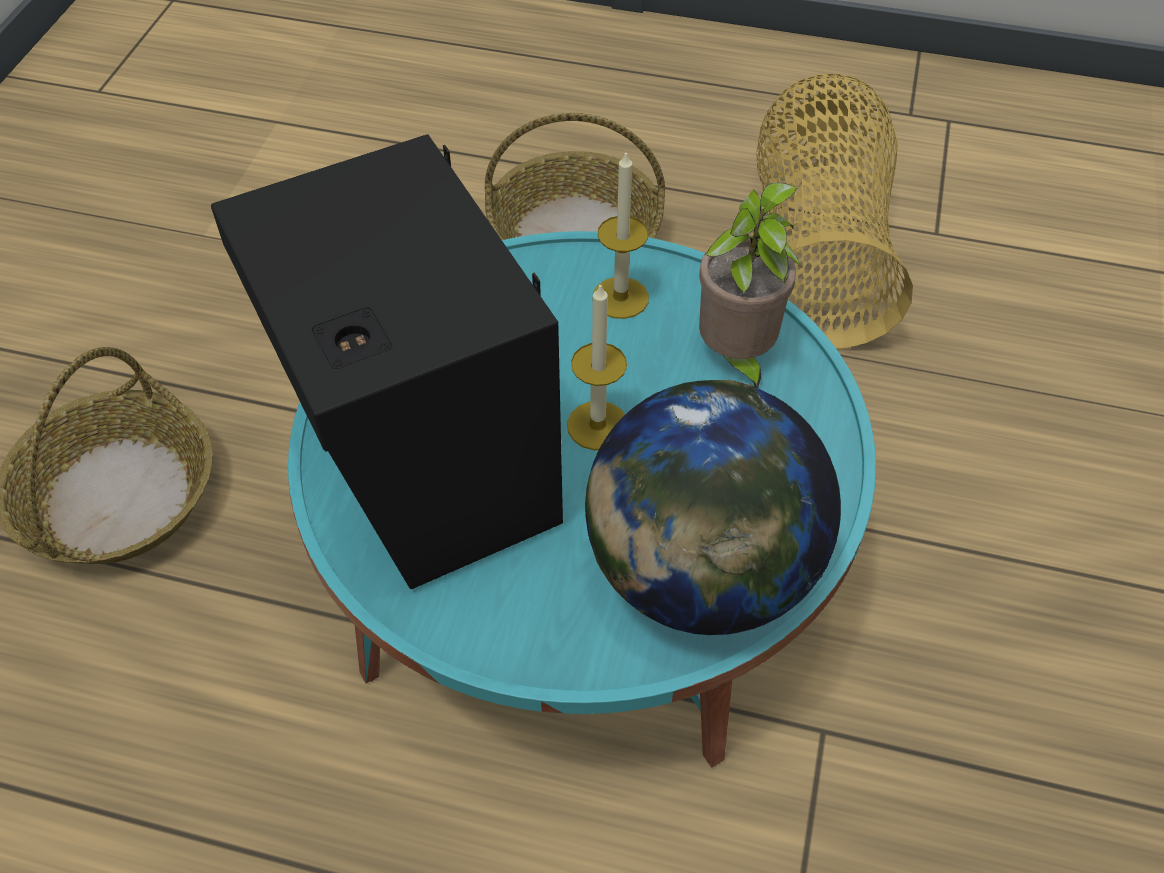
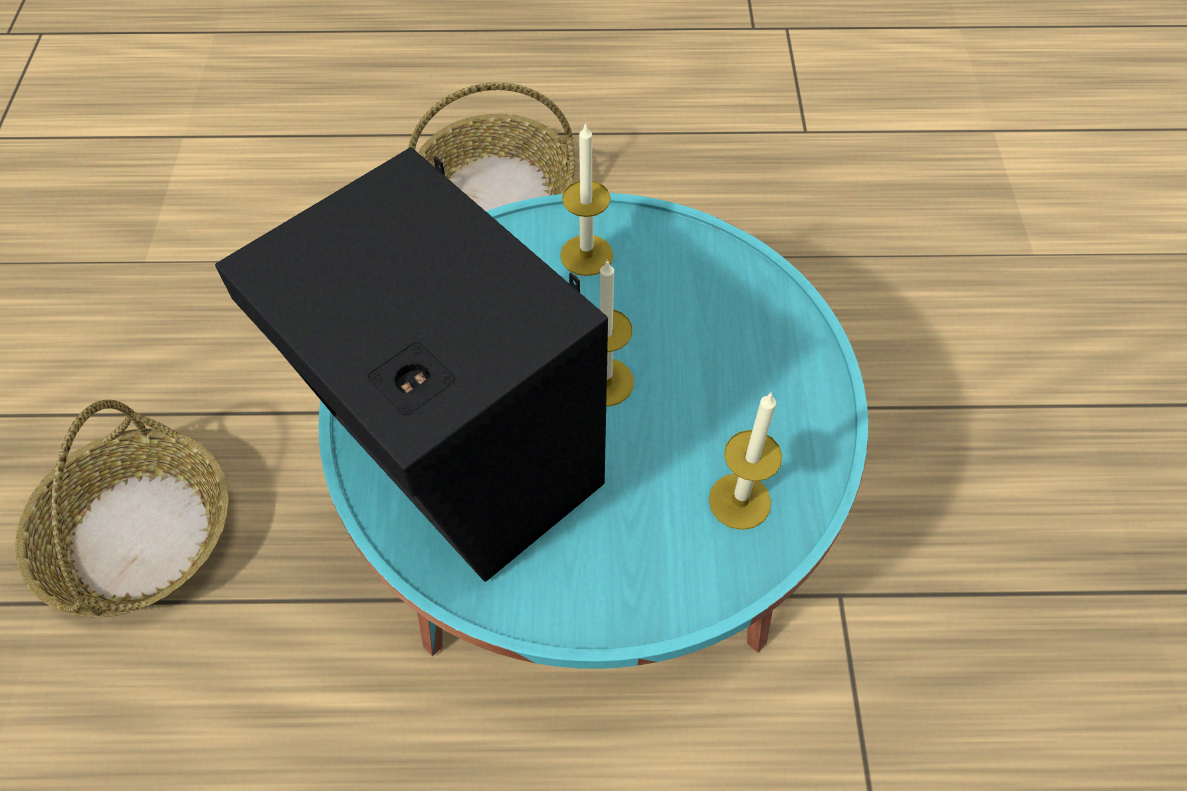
camera: 15 degrees left, 5 degrees up
(700, 573) = (739, 501): globe -> candle
(736, 357) = (707, 290): potted plant -> none
(817, 254) = (712, 169): basket -> none

